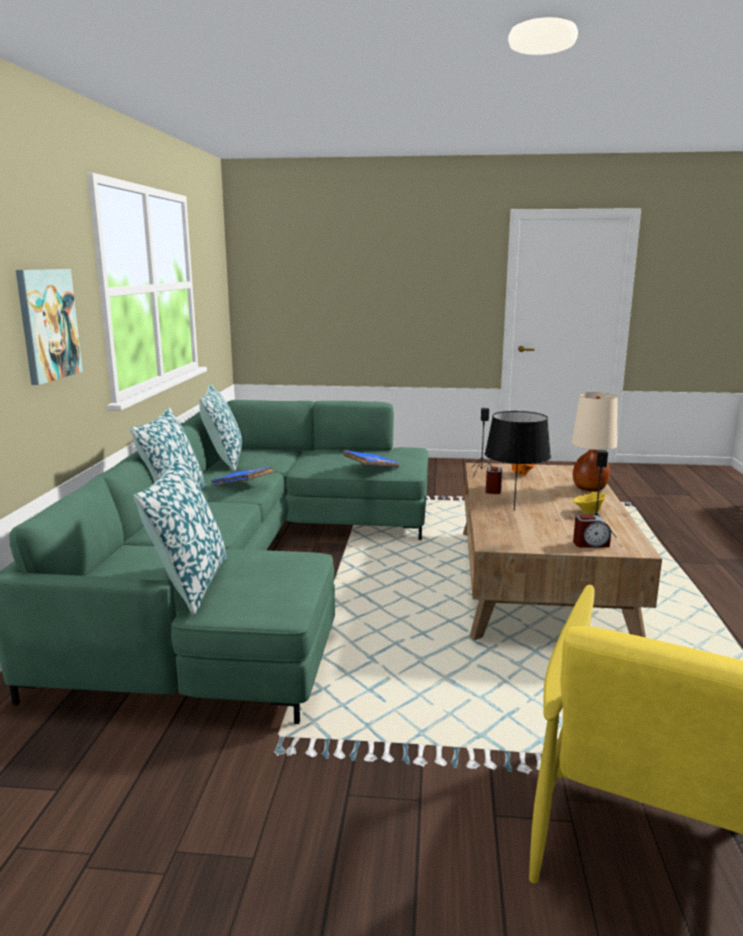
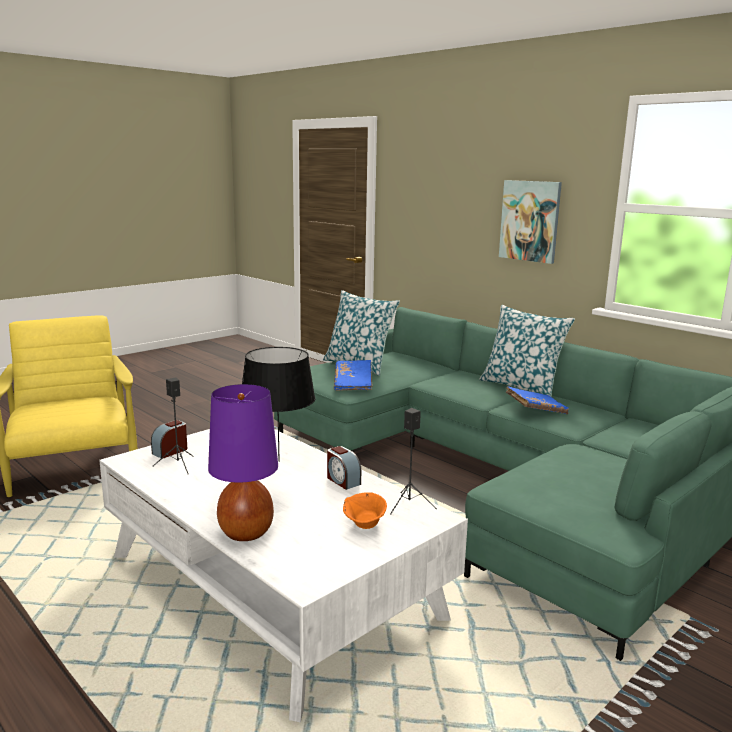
camera: 130 degrees right, 0 degrees up
(224, 461) = (646, 424): pillow -> none
(371, 468) = (532, 471): blue book -> blue book (353, 384)
(539, 581) = (271, 586): brown coffee table -> white coffee table
(588, 512) = (206, 488): yellow bowl -> none
(589, 488) = (246, 532): beige table lamp -> purple table lamp

